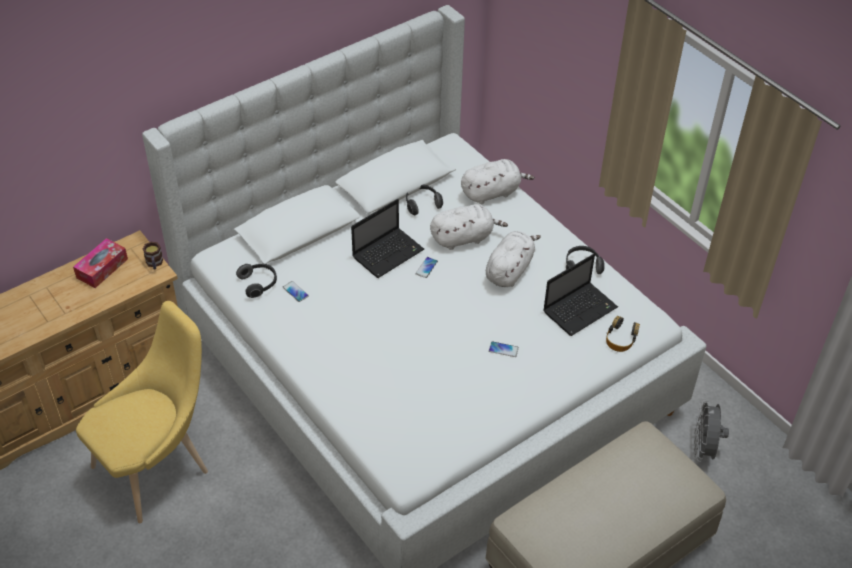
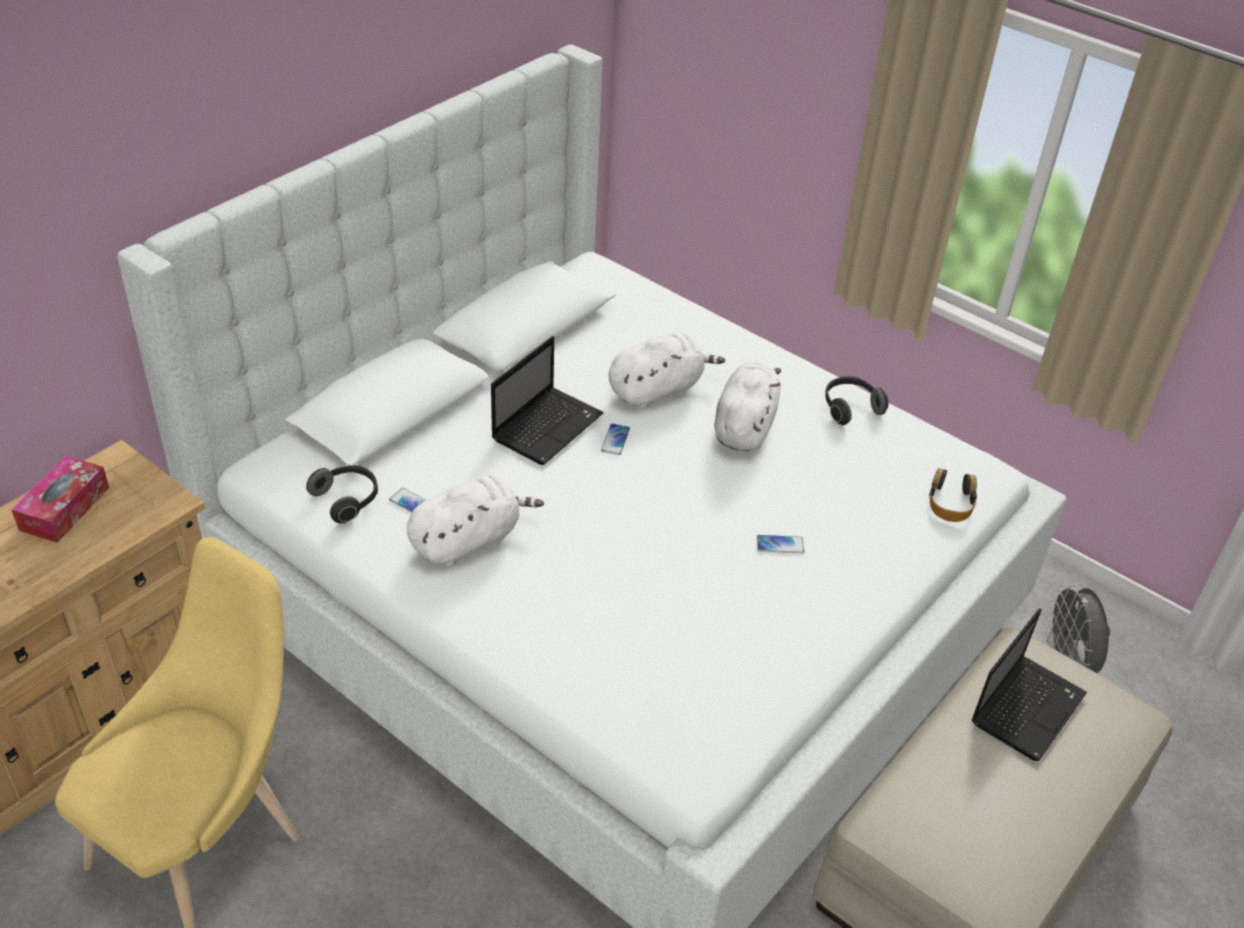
camera: 15 degrees left, 5 degrees down
(154, 264) = (159, 489): mug -> none
(422, 204) = (576, 351): headphones -> none
(492, 192) = (677, 323): white plush toy -> white plush toy (469, 540)
(580, 309) = (873, 468): laptop -> laptop (1028, 706)

